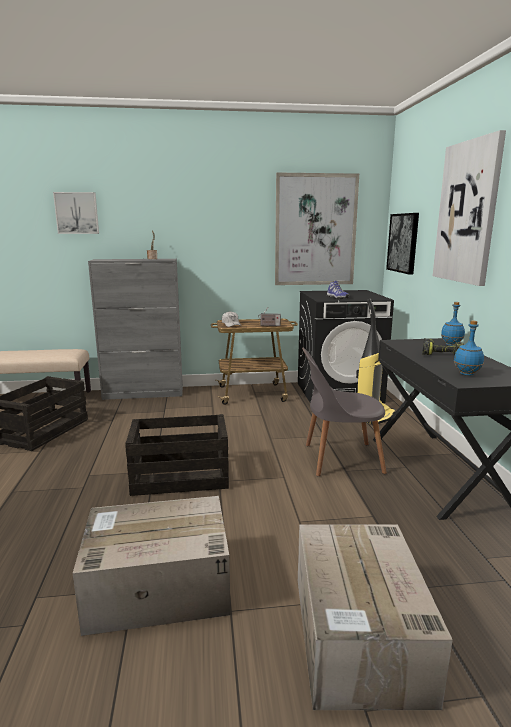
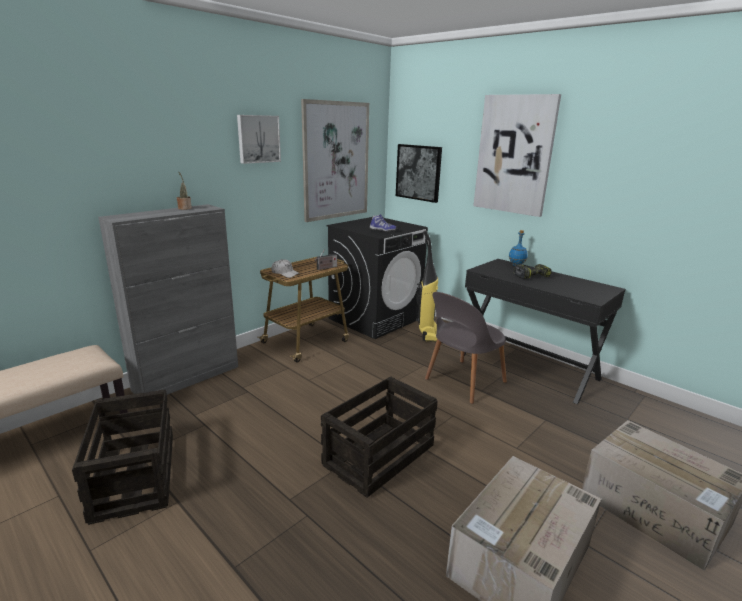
camera: 40 degrees left, 5 degrees up
(77, 213) = (61, 150): picture -> picture (258, 139)
(467, 374) = (579, 291): blue bottle -> none

